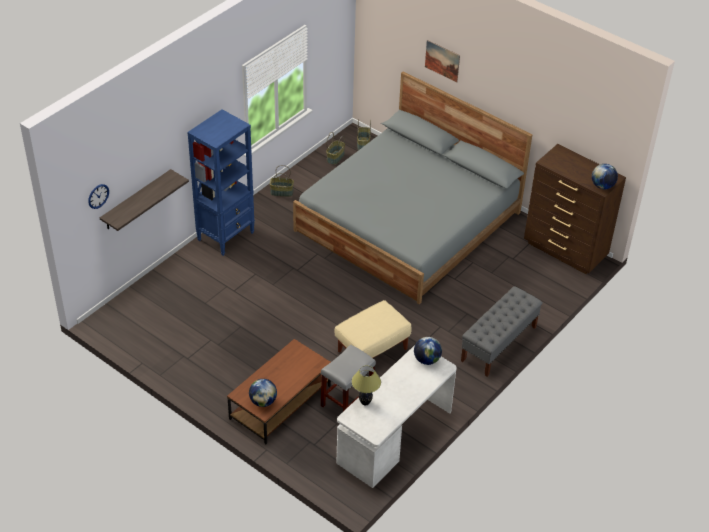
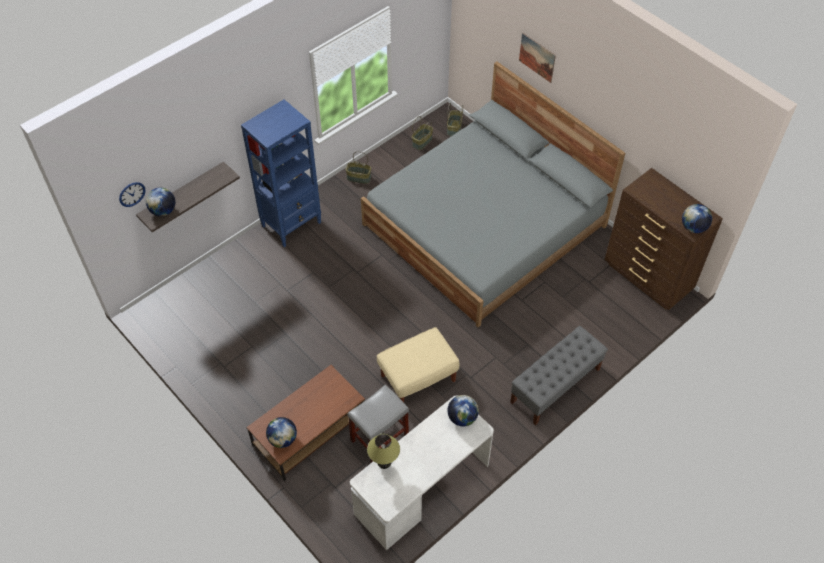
camera: 10 degrees right, 10 degrees up
(124, 212) = (163, 211): none -> globe

